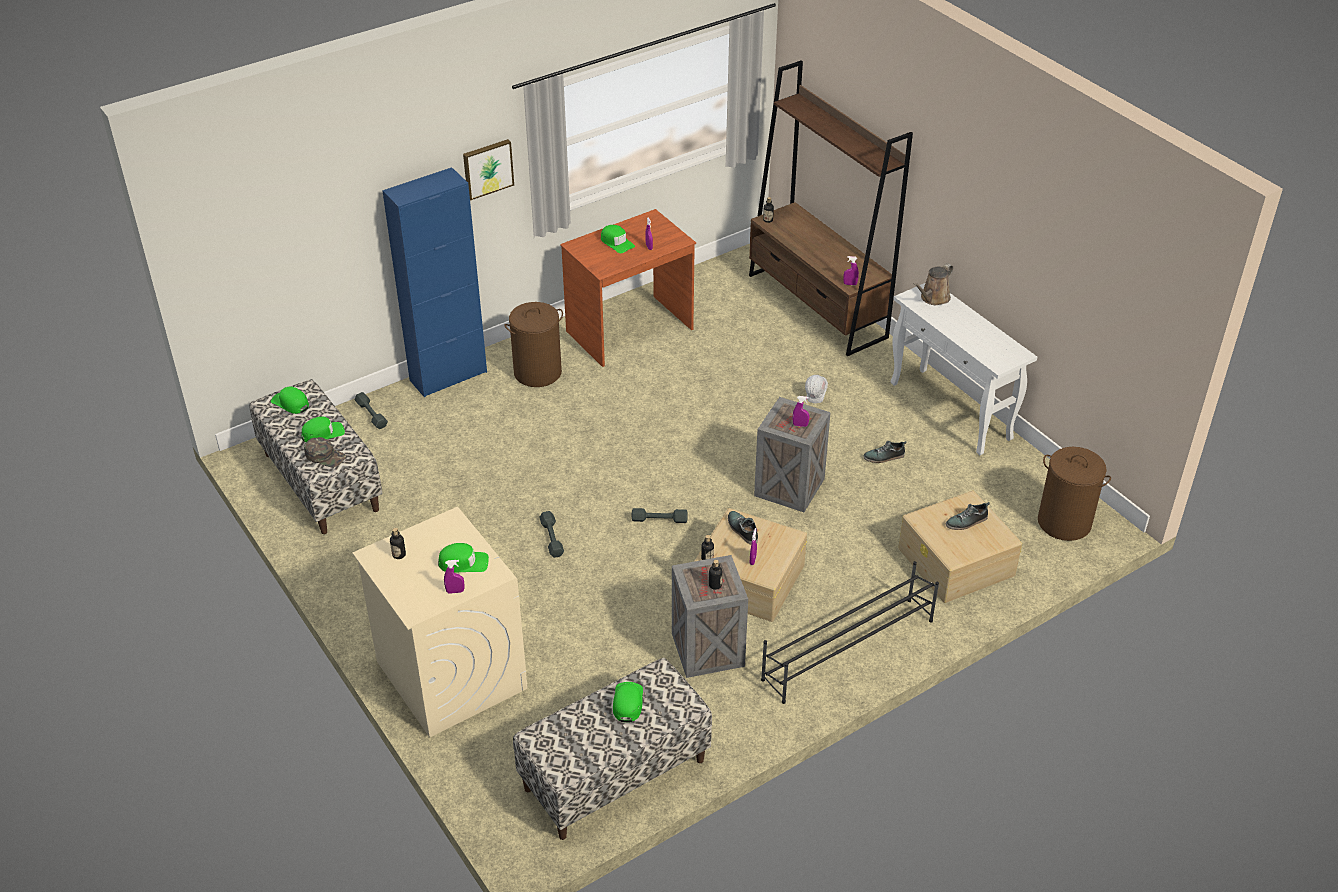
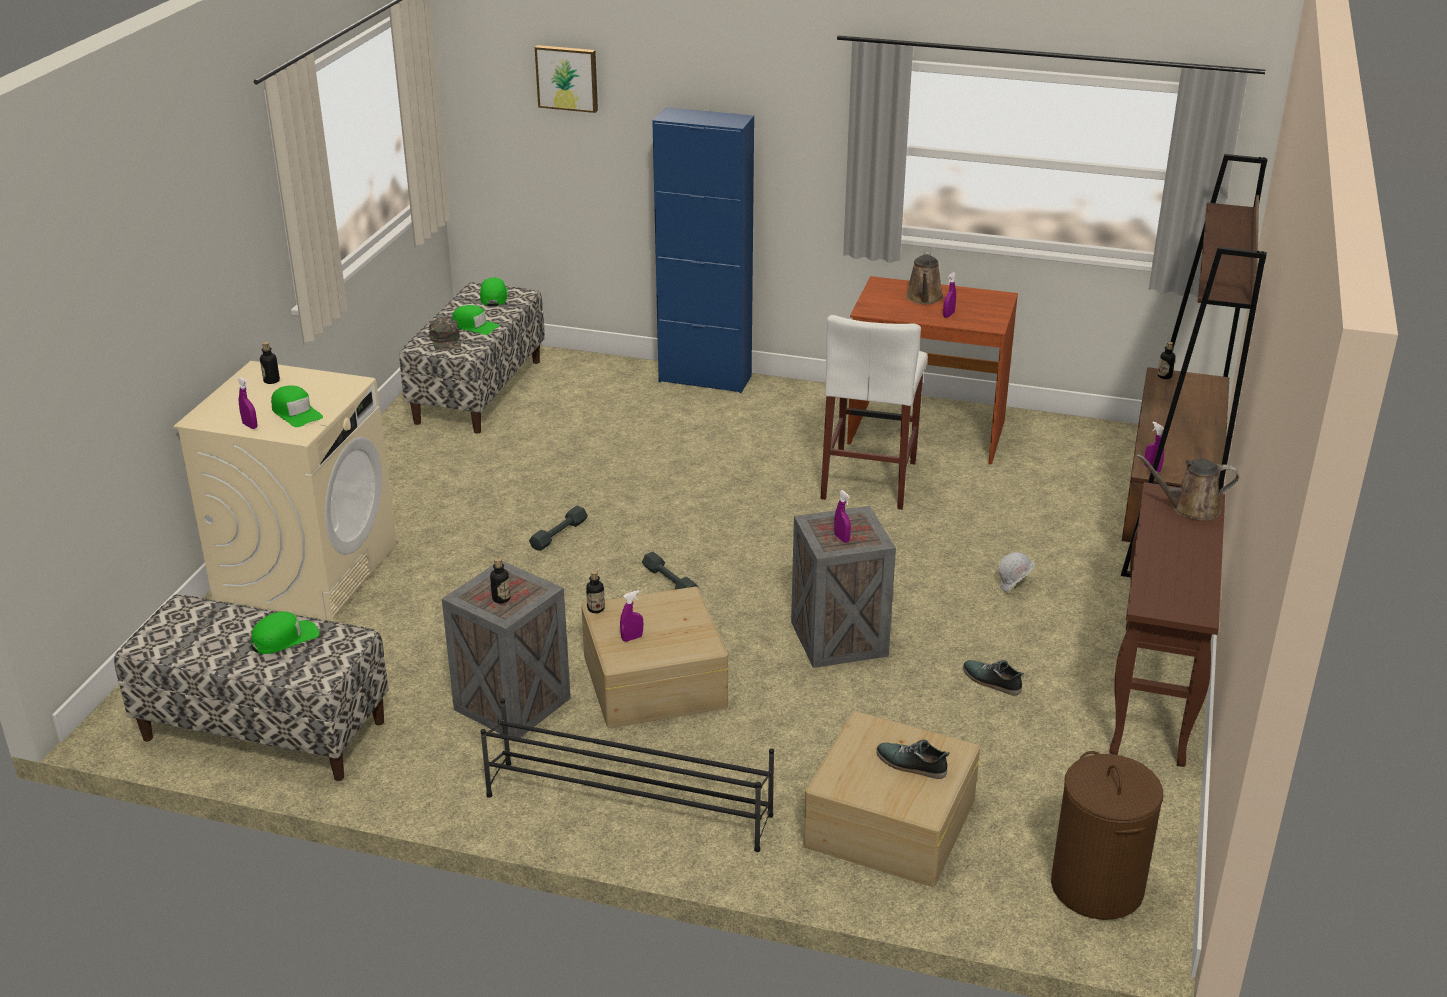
camera: 50 degrees right, 10 degrees down
(371, 414) = (597, 371): grey dumbbell -> none
(487, 168) = (805, 139): picture -> picture (567, 78)
(538, 372) = (782, 416): brown laundry basket -> none
(616, 242) = (924, 298): green cap -> brown watering can
(651, 382) = (869, 480): none -> white stool
(742, 530) = (671, 609): shoe -> none
(951, 411) = (1154, 694): white console table -> brown console table

